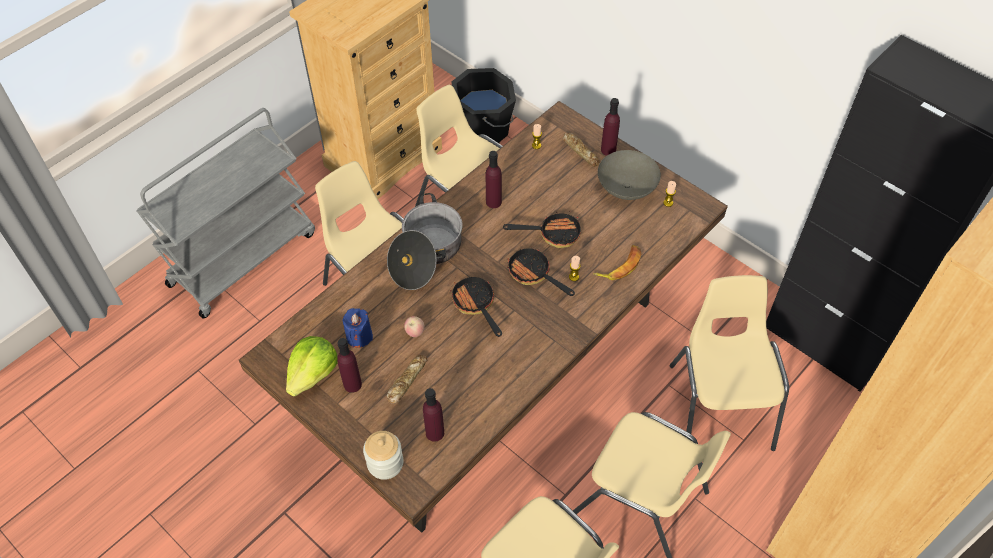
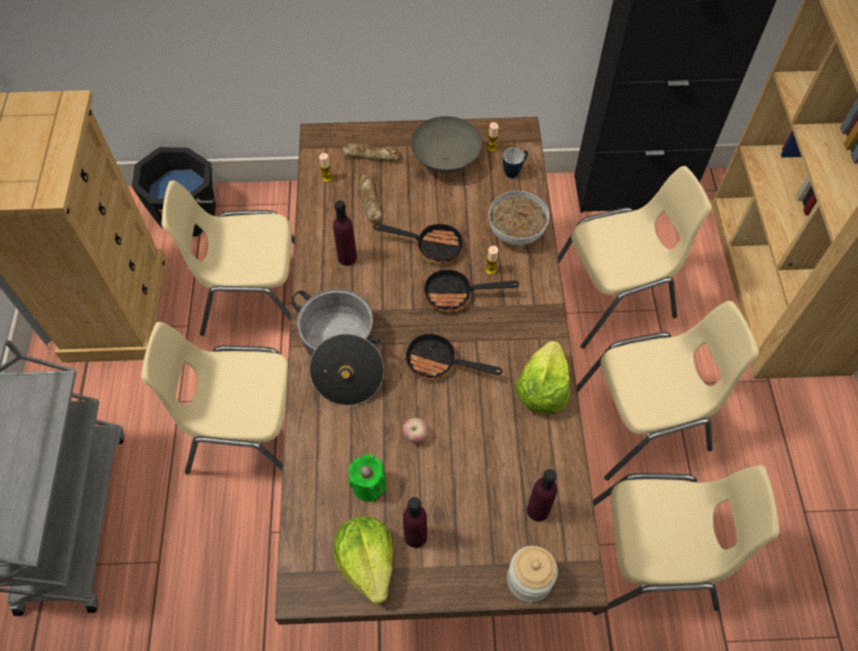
camera: 45 degrees left, 5 degrees up
(359, 336) = (369, 485): blue candle -> green candle
(406, 381) = (459, 487): bread -> bread (369, 200)
(520, 371) = (542, 389): none -> lettuce
(553, 234) = (431, 246): frying pan -> frying pan turned 60 degrees clockwise
(608, 150) = (393, 138): purple bottle -> none
(620, 266) = (515, 230): banana -> bowl
(665, 229) = (514, 171): none -> mug
(719, 405) = (613, 297): beige chair -> beige chair turned 120 degrees clockwise

